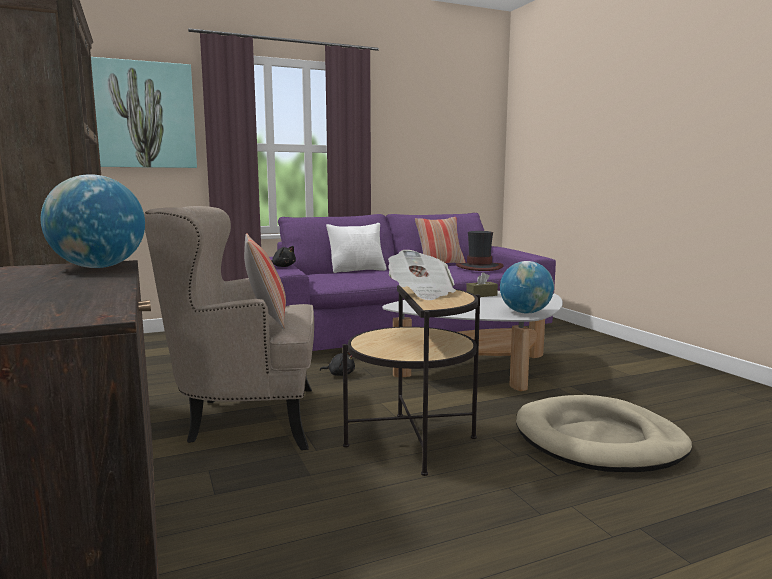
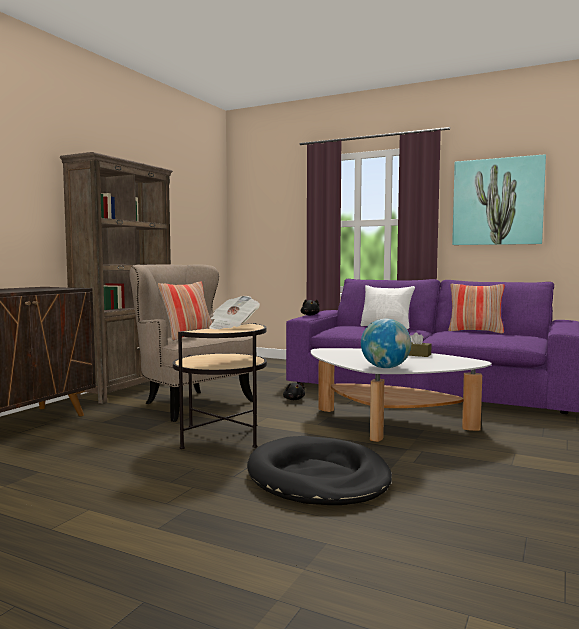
camera: 50 degrees right, 5 degrees down
(98, 267) = (60, 288): globe -> none
(139, 115) = (273, 206): picture -> picture (497, 202)
(479, 267) = (494, 336): hat -> none
(599, 440) = (318, 477): beige dog bed -> black dog bed

